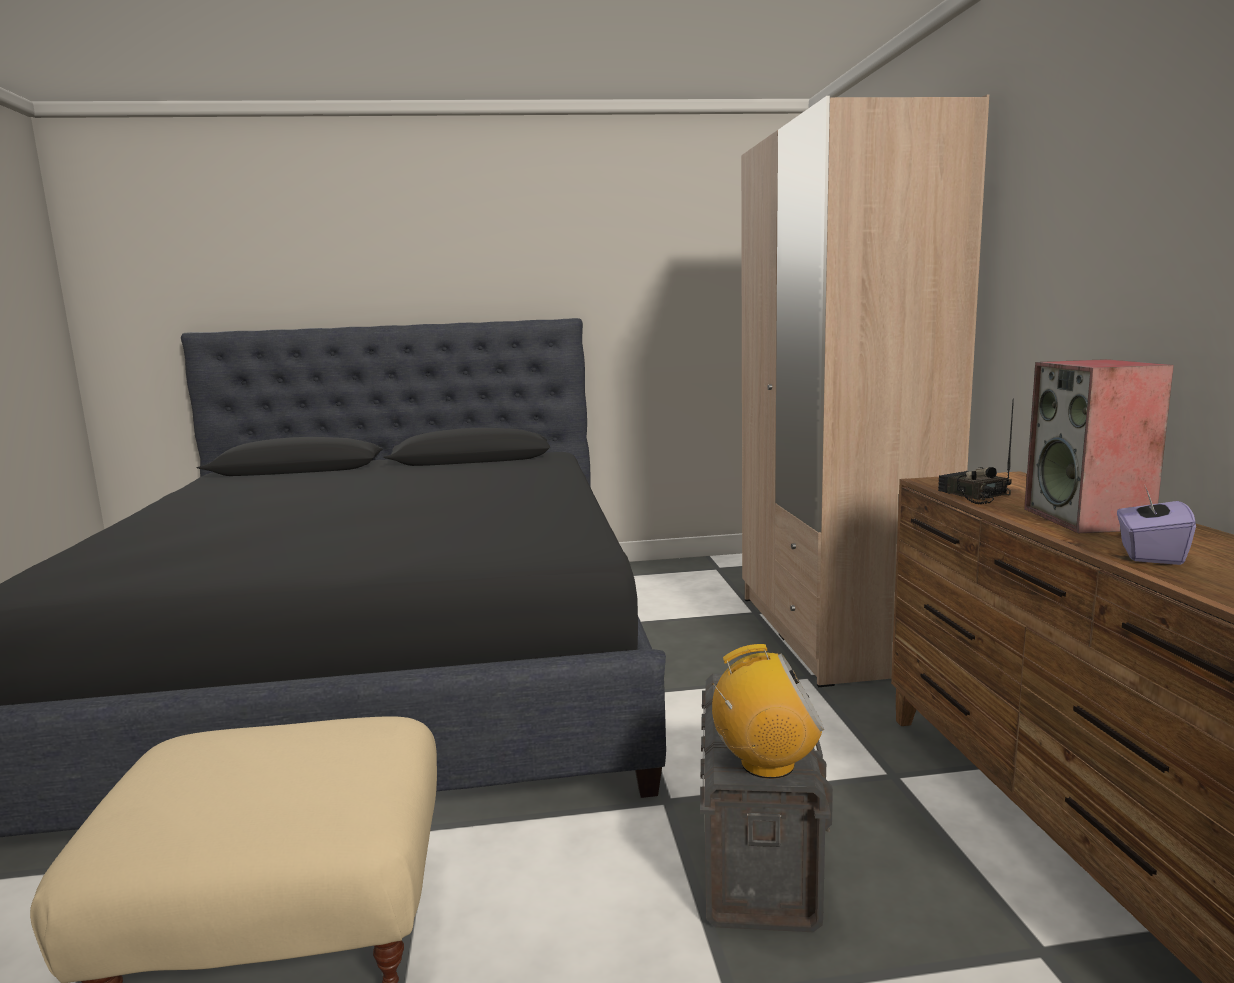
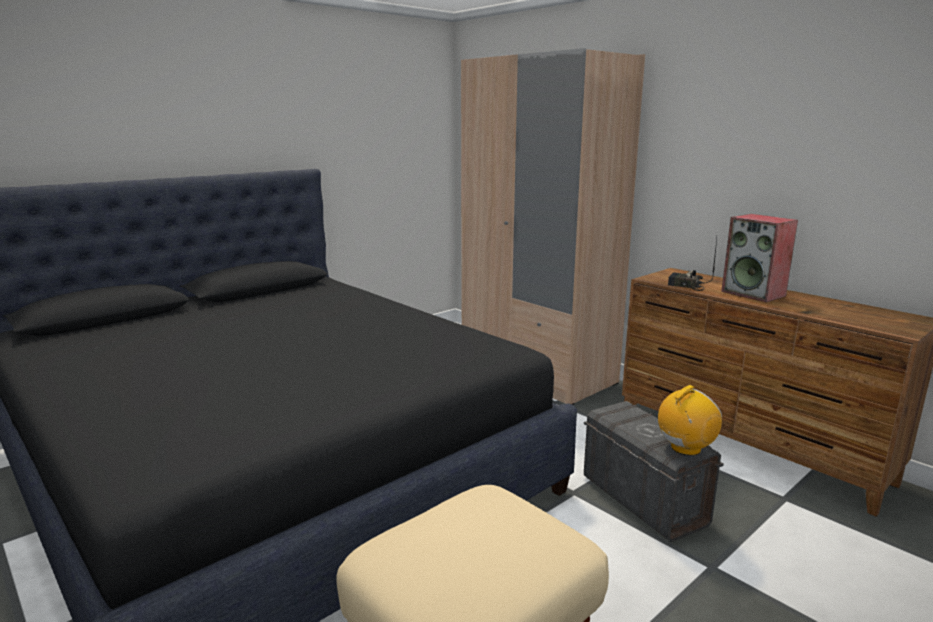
camera: 35 degrees left, 5 degrees up
(1149, 554) = (808, 309): purple tissue box -> none

